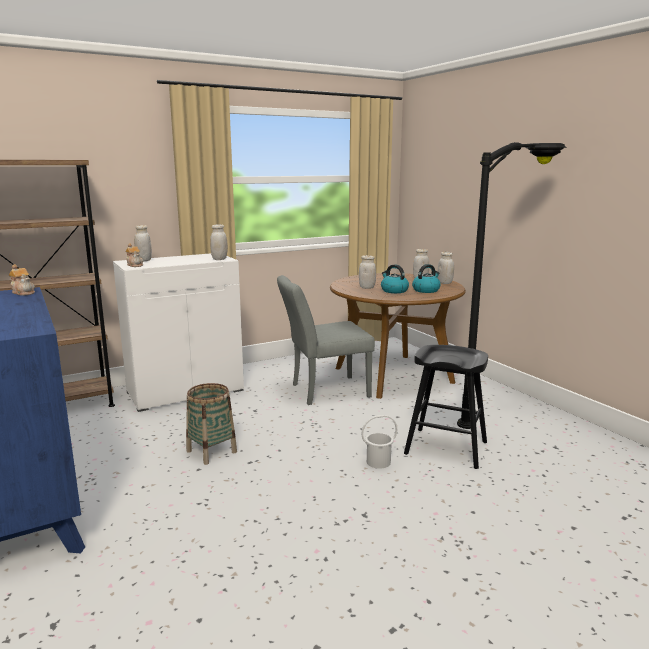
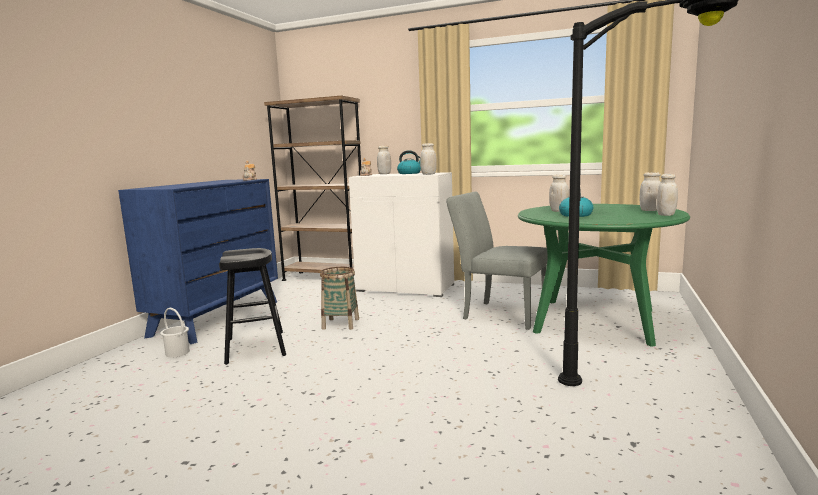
camera: 50 degrees right, 5 degrees down
(378, 462) = (420, 372): white bucket -> white bucket (178, 352)
(393, 375) = (595, 321): brown dining table -> green dining table
(426, 290) = (613, 217): kettle -> kettle (410, 173)
(445, 448) = (501, 388): black stool -> black stool (255, 347)

